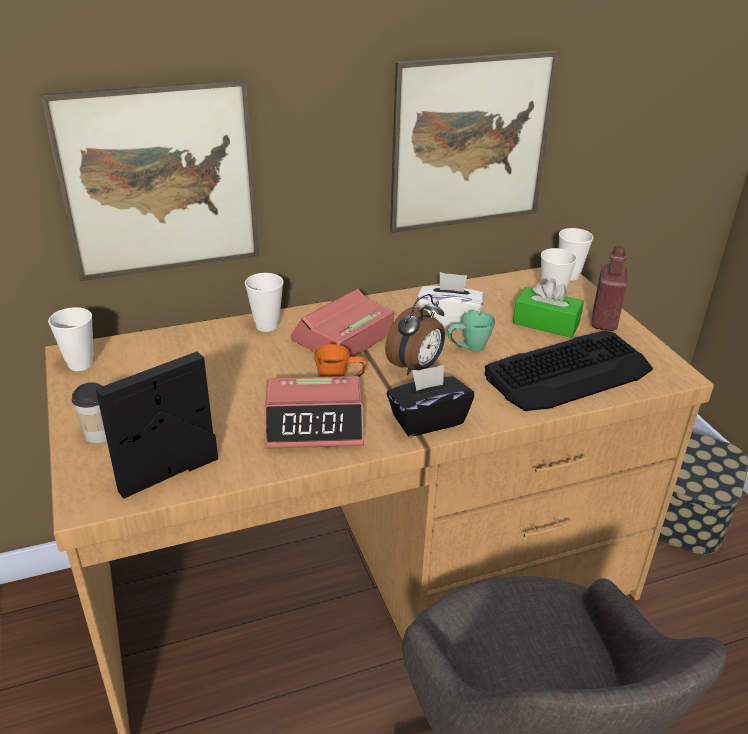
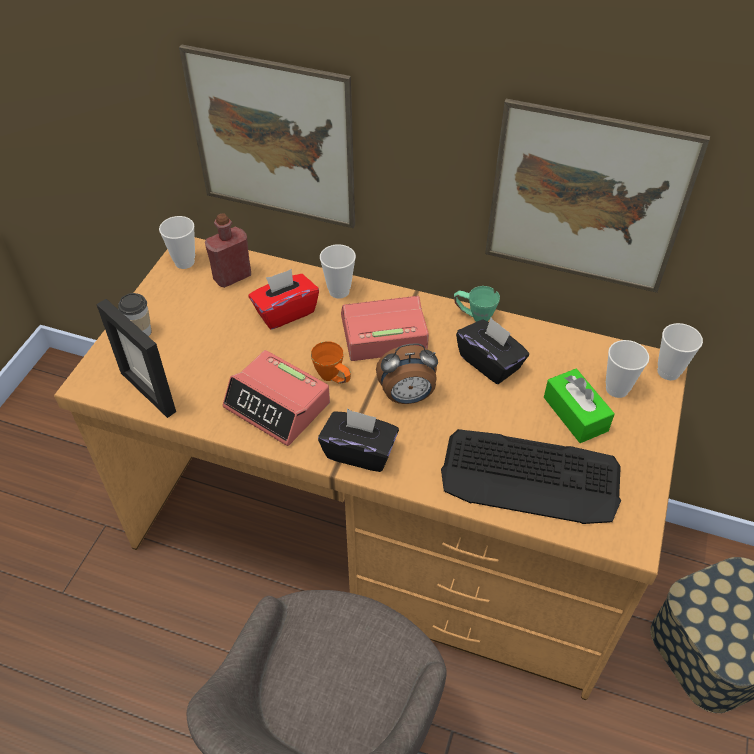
camera: 40 degrees right, 15 degrees up
(169, 474) = (149, 391): picture frame -> picture frame turned 135 degrees counterclockwise
(235, 358) = (285, 312): none -> red tissue box
(448, 320) = (490, 363): white tissue box -> black tissue box
(468, 348) = (471, 402): green mug -> green mug (474, 316)
(604, 321) = (635, 443): red bottle -> red bottle (232, 277)

